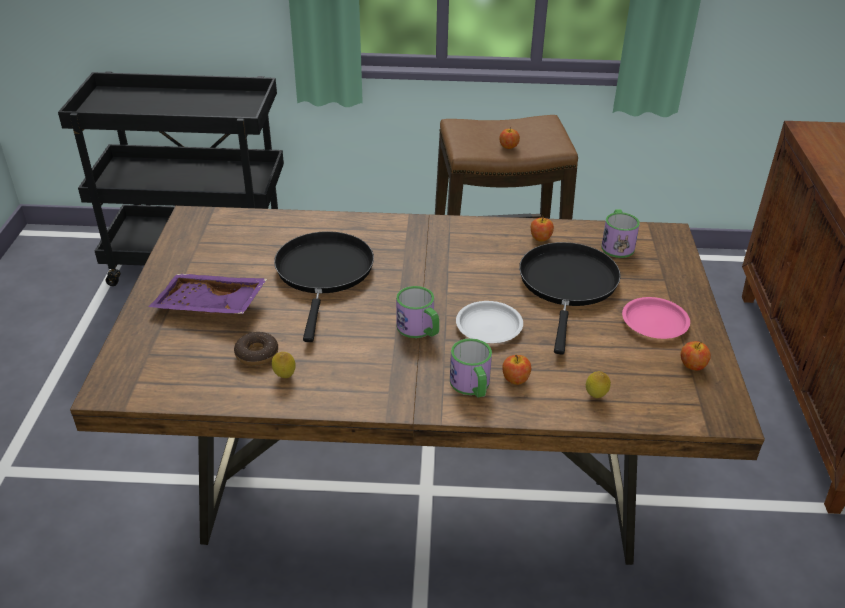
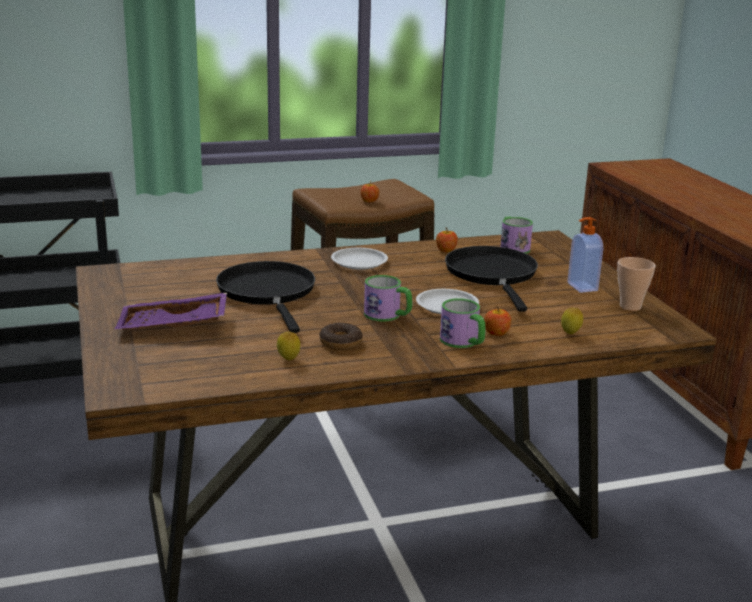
camera: 20 degrees left, 15 degrees down
(257, 354) = (248, 350): donut -> donut (340, 343)
(439, 242) = (359, 262): none -> white plate
(655, 322) = (581, 287): pink plate -> soap dispenser
(692, 365) = (630, 307): apple -> cup

